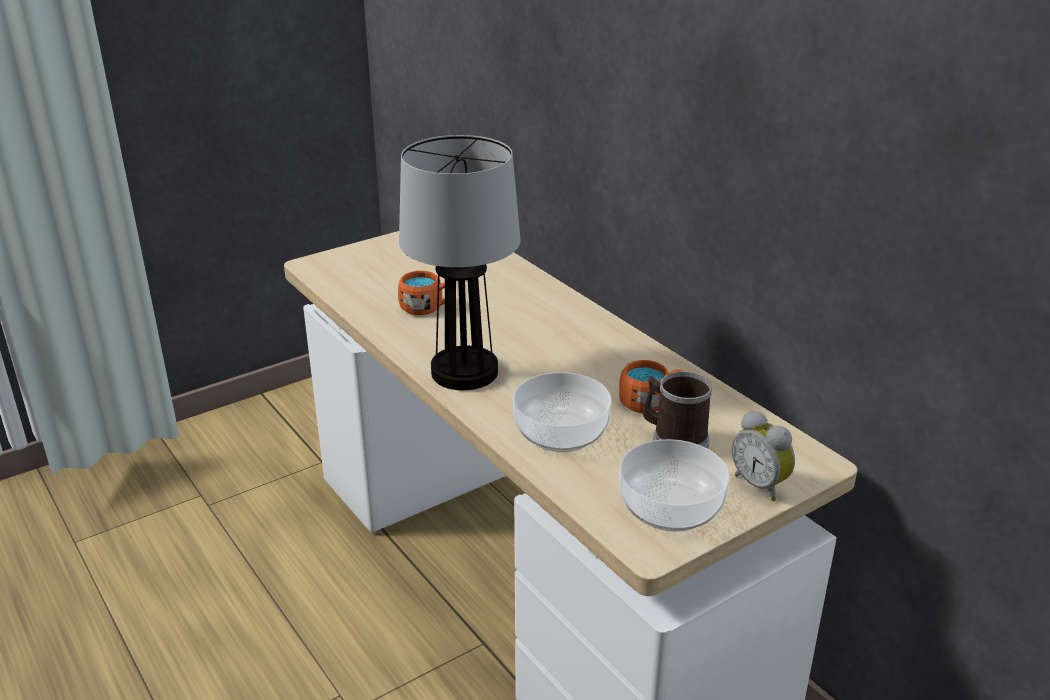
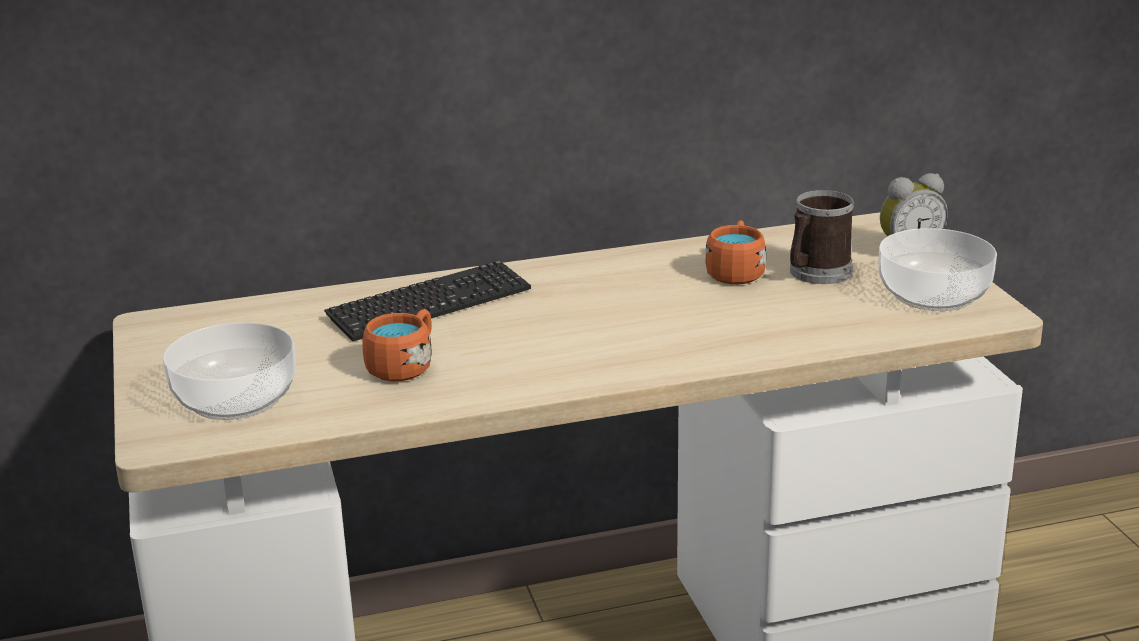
camera: 70 degrees left, 5 degrees down
(463, 372) = (601, 361): table lamp -> none
(518, 297) = (430, 304): none -> keyboard
(560, 432) = (773, 325): bowl -> bowl (234, 399)

